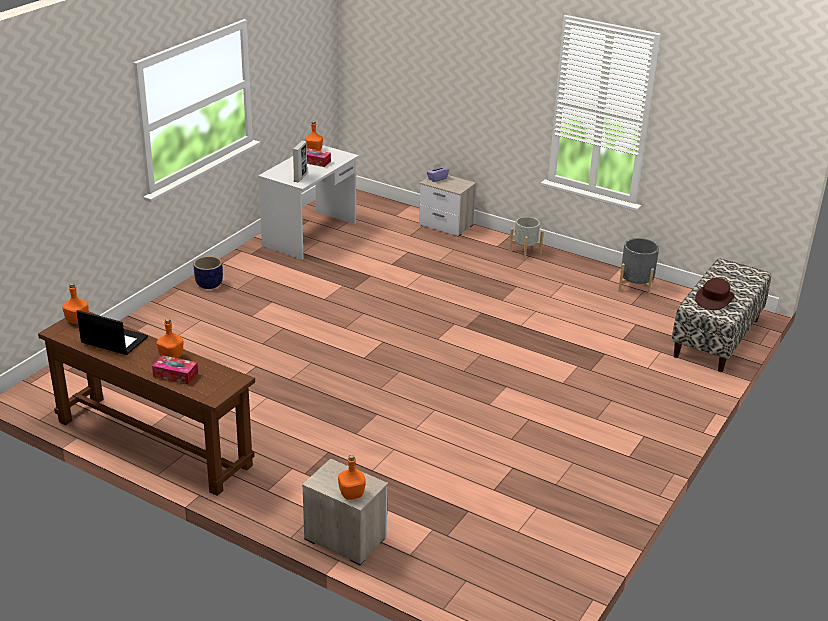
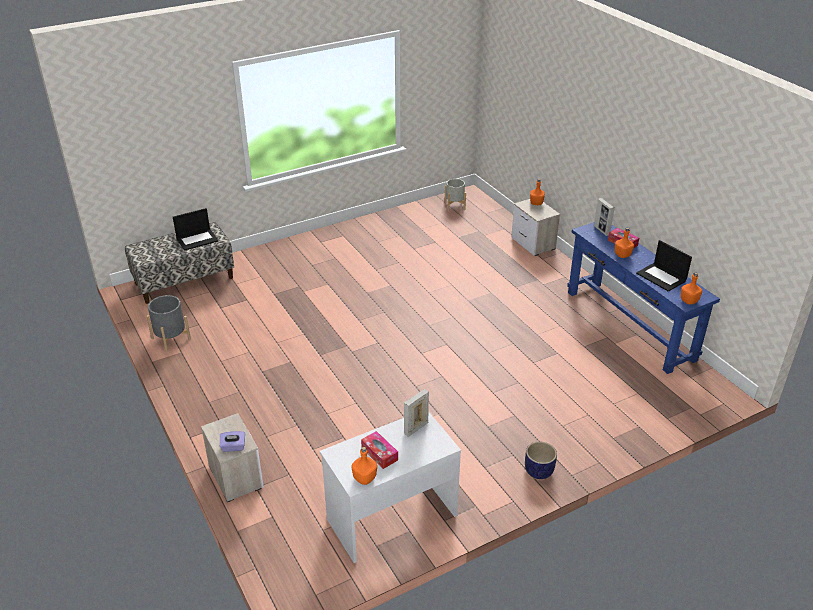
camera: 150 degrees left, 5 degrees up
(153, 443) = (629, 325): brown console table -> blue console table
(211, 386) = (601, 230): none -> picture frame
(525, 252) = (206, 408): grey planter -> grey planter (454, 206)
(714, 299) = (197, 239): brown hat -> laptop

